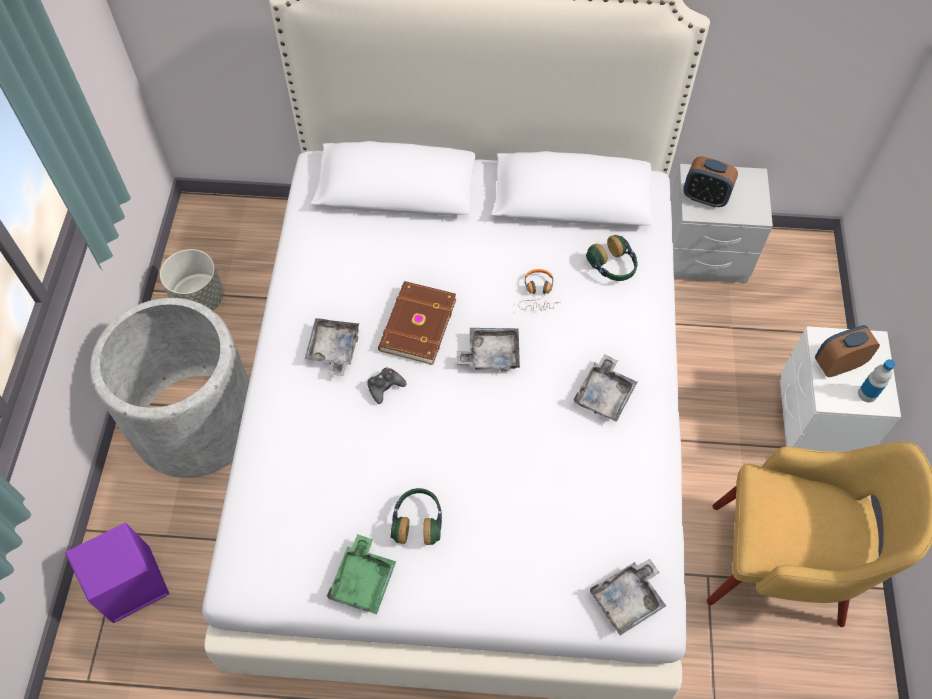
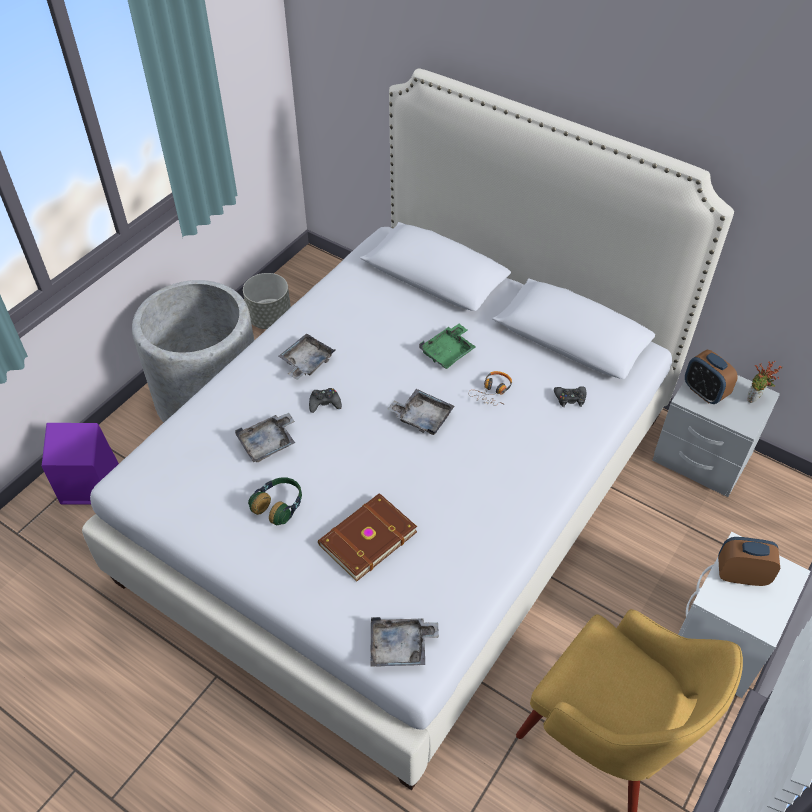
camera: 30 degrees right, 10 degrees down
(363, 580) = (210, 526): green tray -> green tray (448, 352)
(416, 325) = (379, 372): brown book -> brown book (366, 538)
(604, 394) = (494, 487): grey tray -> grey tray (268, 443)
(613, 266) = (570, 398): headphones -> black game controller
(750, 185) = (754, 399): none -> potted plant
(867, 394) = (753, 612): bottle -> none

